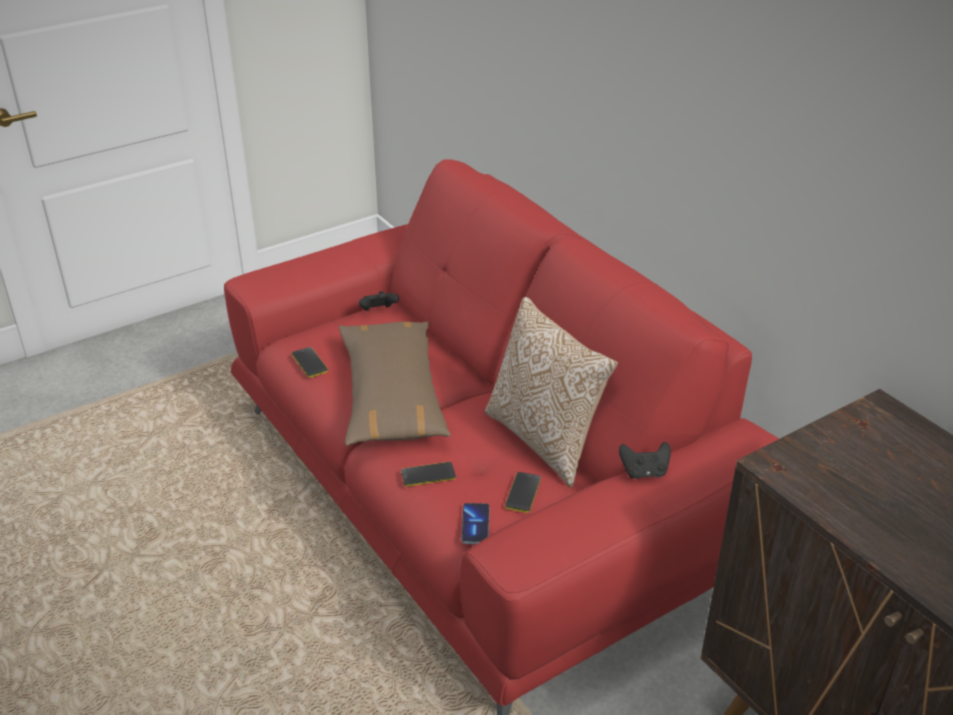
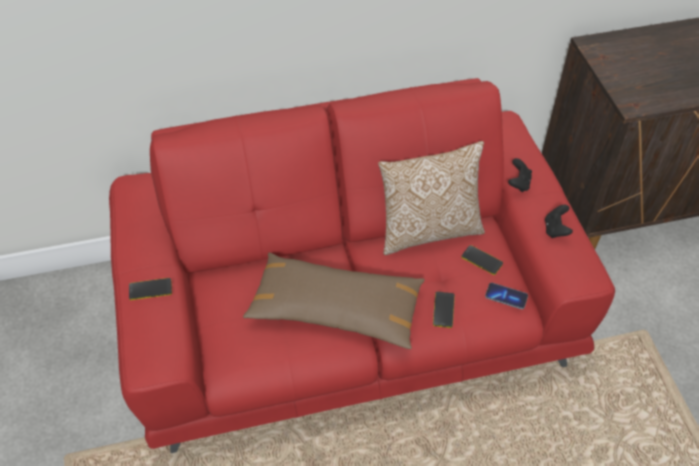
camera: 70 degrees left, 15 degrees up
(309, 363) = (263, 356): phone -> phone (150, 289)
(378, 311) = (211, 288): black game controller -> black game controller (555, 229)

